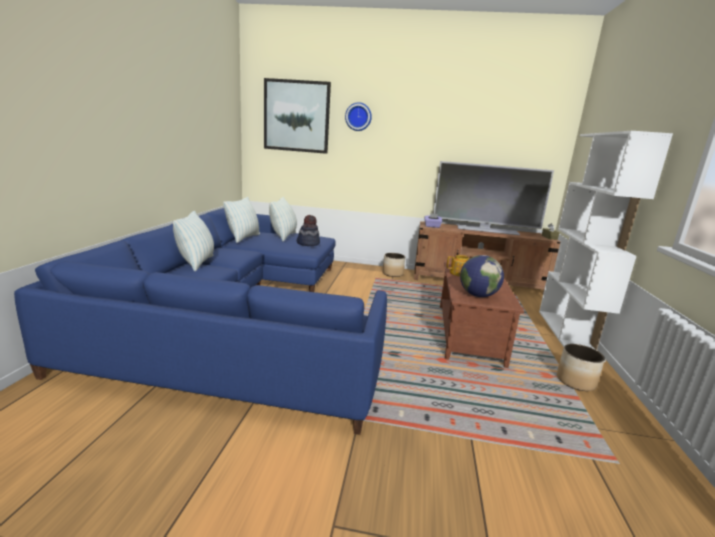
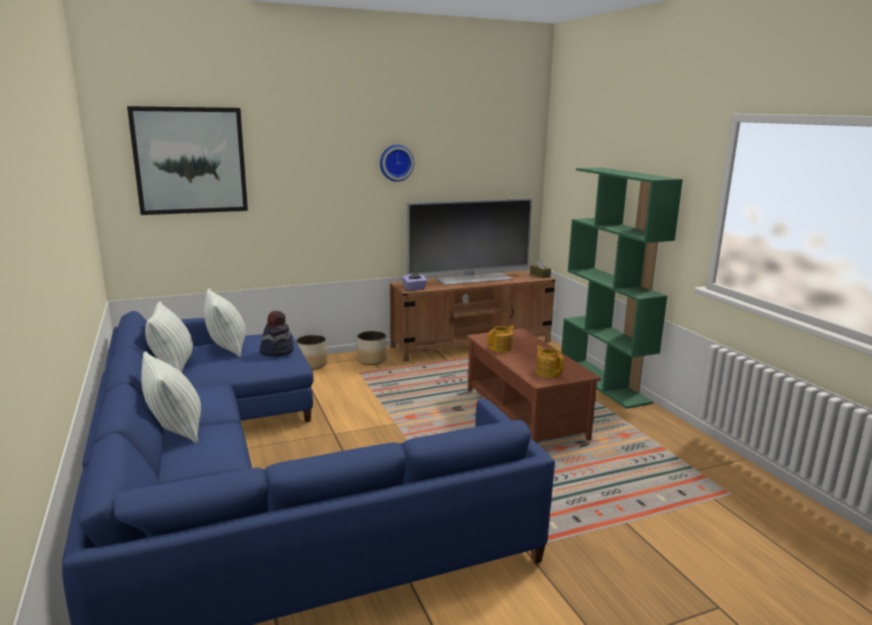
camera: 30 degrees left, 0 degrees up
(358, 117) = (288, 154): wall clock -> wall clock (396, 162)
(478, 295) = (548, 372): globe -> teapot
(568, 334) = (604, 383): white bookcase -> green bookcase
(576, 381) = (649, 432): planter -> planter (312, 364)

